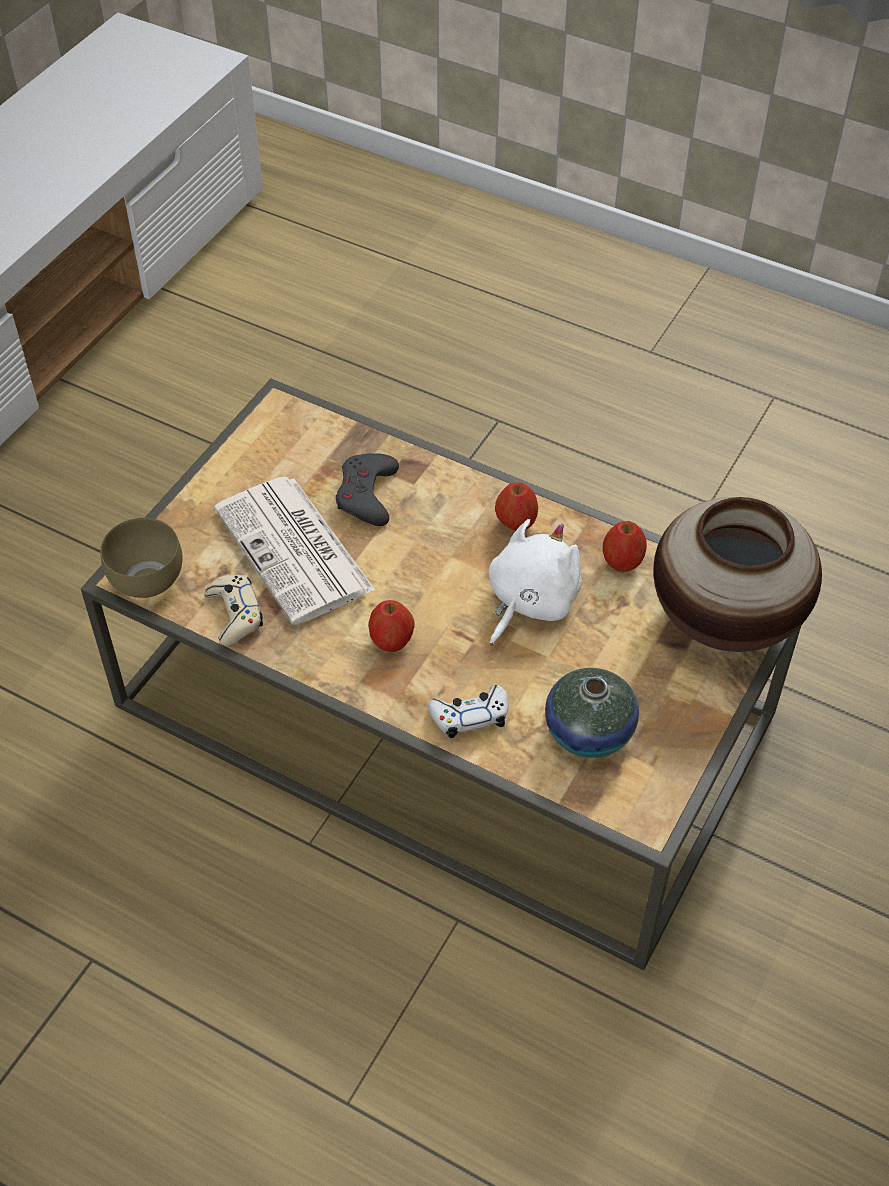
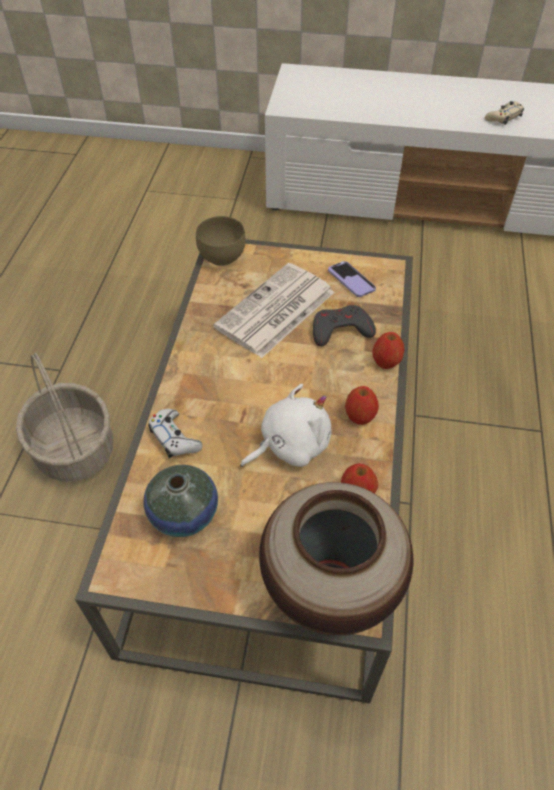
camera: 70 degrees right, 0 degrees up
(235, 614) = (213, 300): beige game controller -> beige game controller (503, 118)
(277, 964) = (73, 449): none -> basket
(281, 454) = (351, 280): none -> phone
(391, 641) = (222, 378): apple -> apple (386, 362)
(530, 601) = (290, 445): white plush toy -> white plush toy turned 45 degrees counterclockwise

